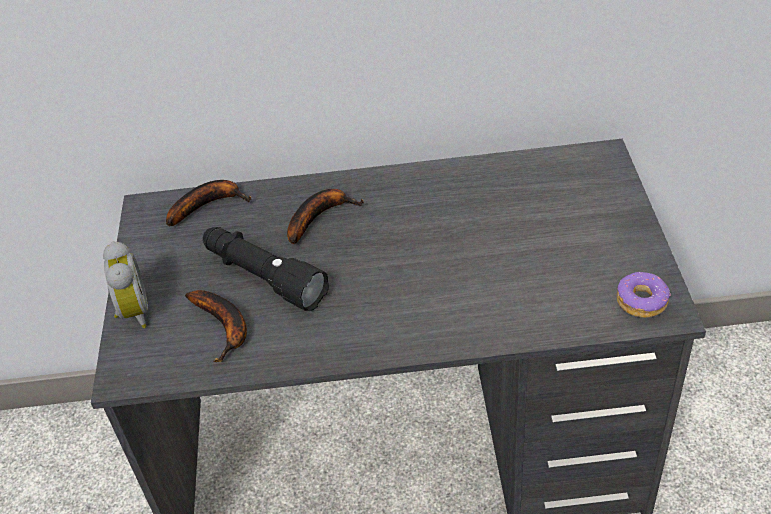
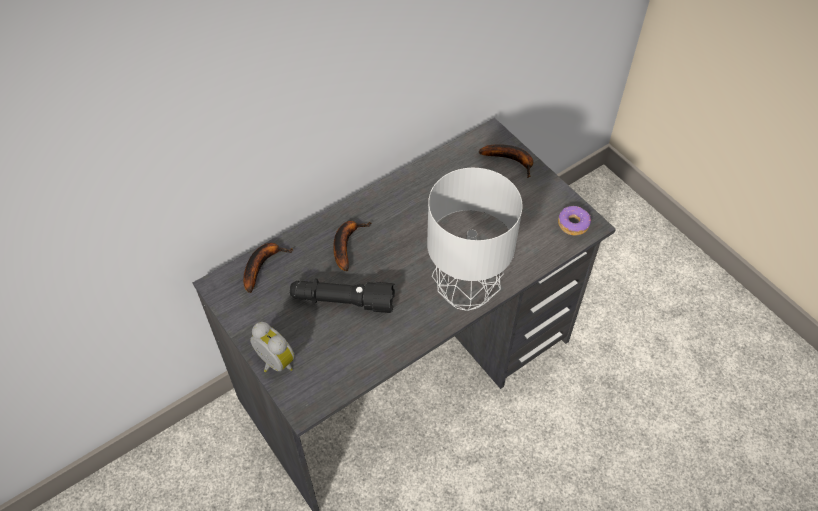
camera: 35 degrees left, 10 degrees up
(224, 327) = (344, 345): banana -> banana (511, 160)
(422, 326) = (464, 292): none -> grey table lamp

